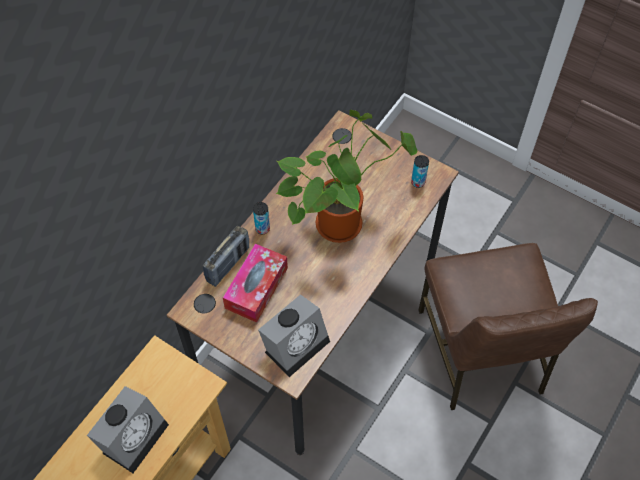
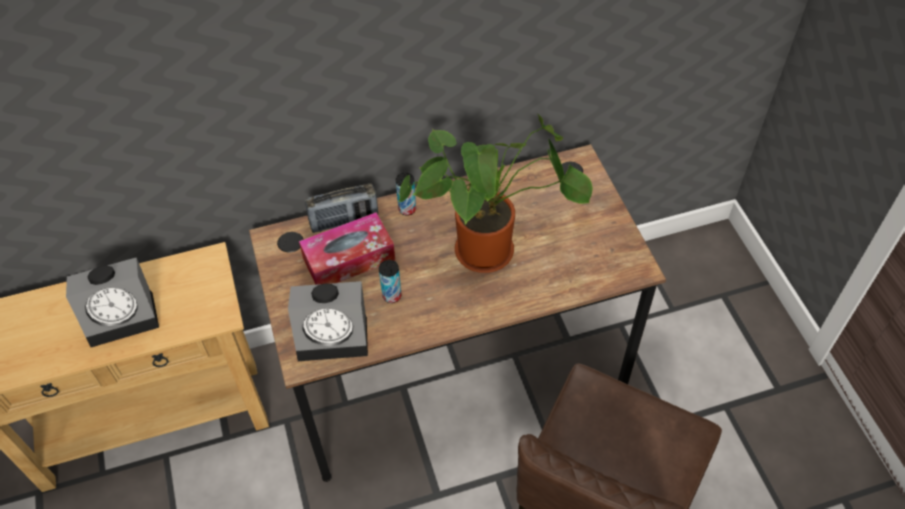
camera: 40 degrees right, 5 degrees down
(418, 182) = (608, 262): can -> can (392, 296)

